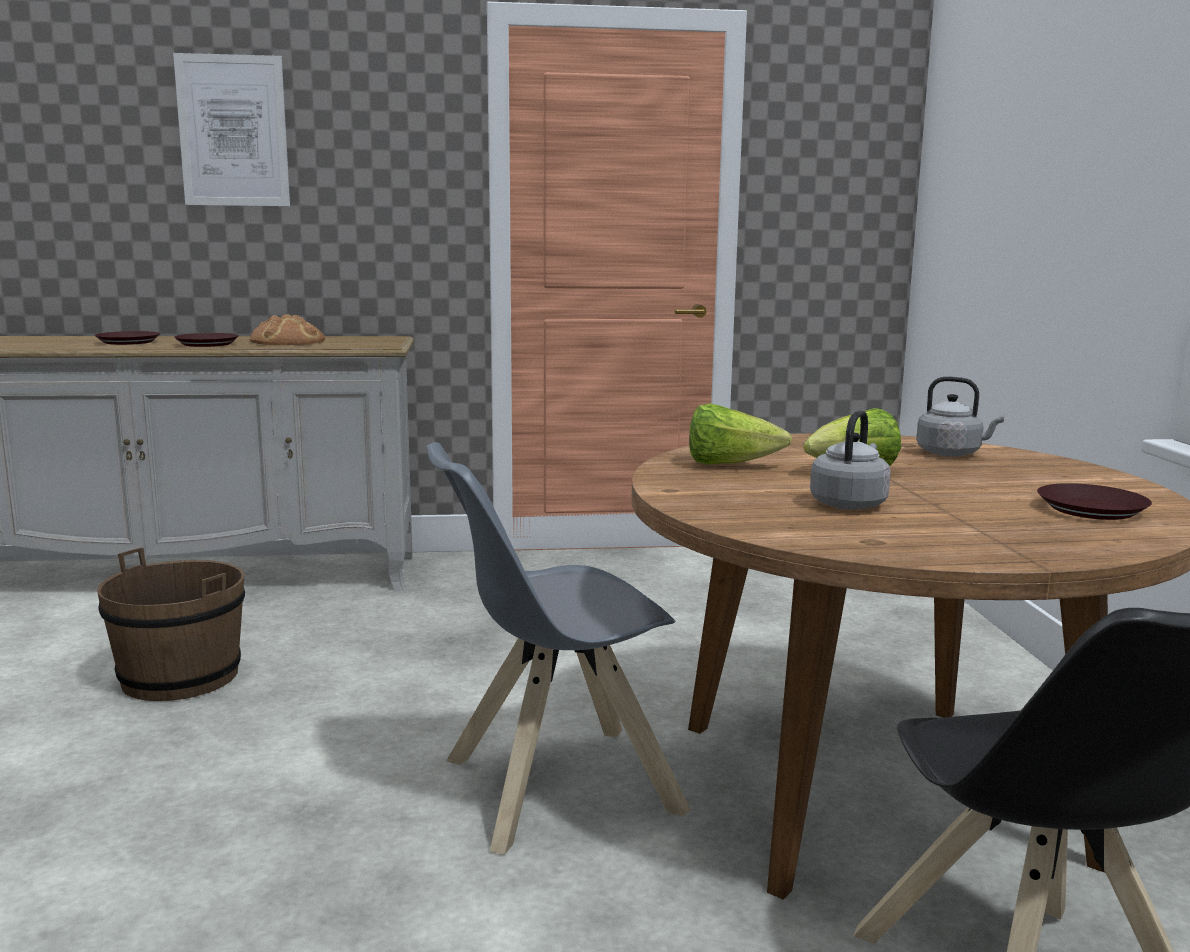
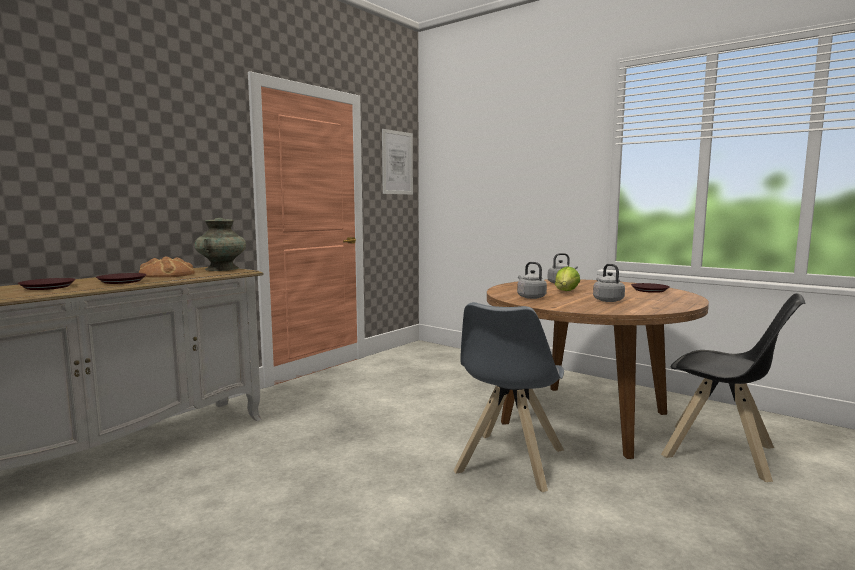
camera: 45 degrees left, 5 degrees down
(180, 677) = (235, 505): brown bucket -> none
(233, 131) = (93, 131): picture -> picture (397, 163)
(378, 341) = (221, 269): none -> turquoise vase
(729, 465) = (530, 297): lettuce -> grey kettle

